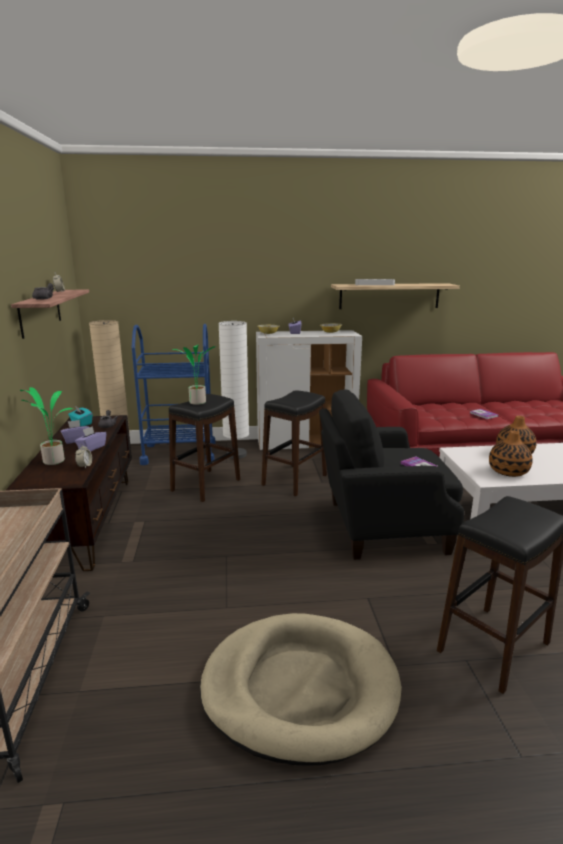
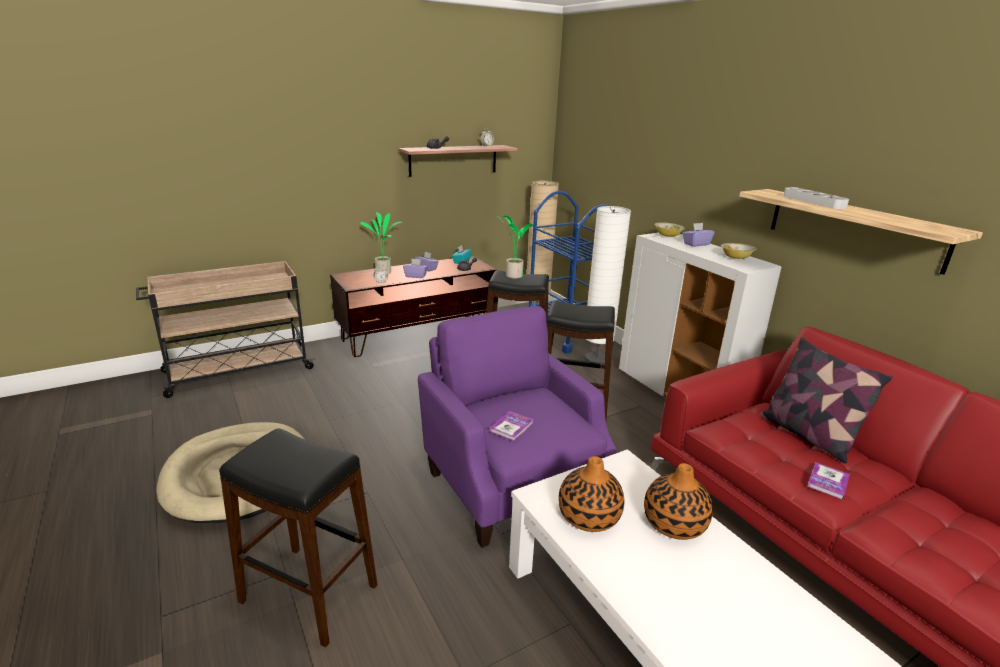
camera: 65 degrees right, 5 degrees up
(382, 526) = (512, 483): black armchair -> purple armchair
(439, 407) = (807, 435): none -> pillow

